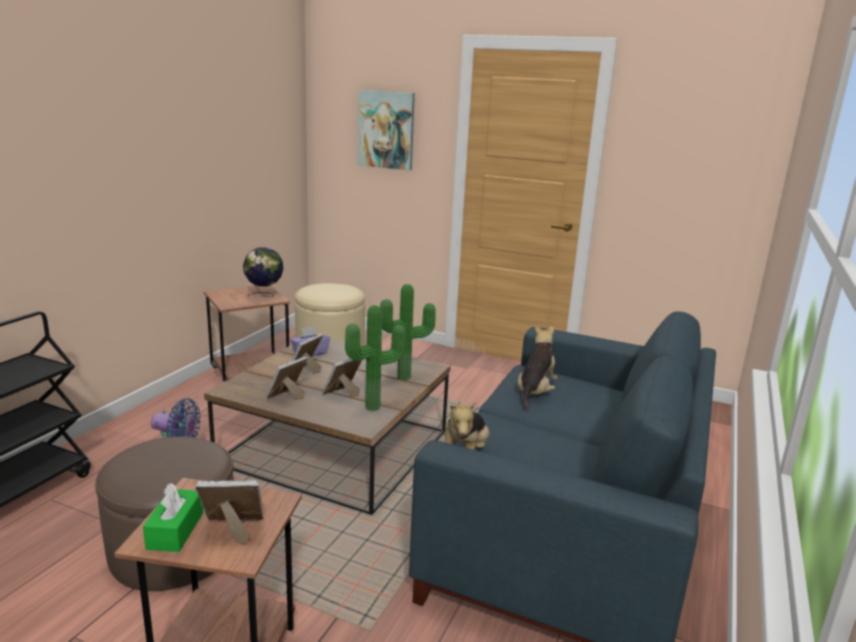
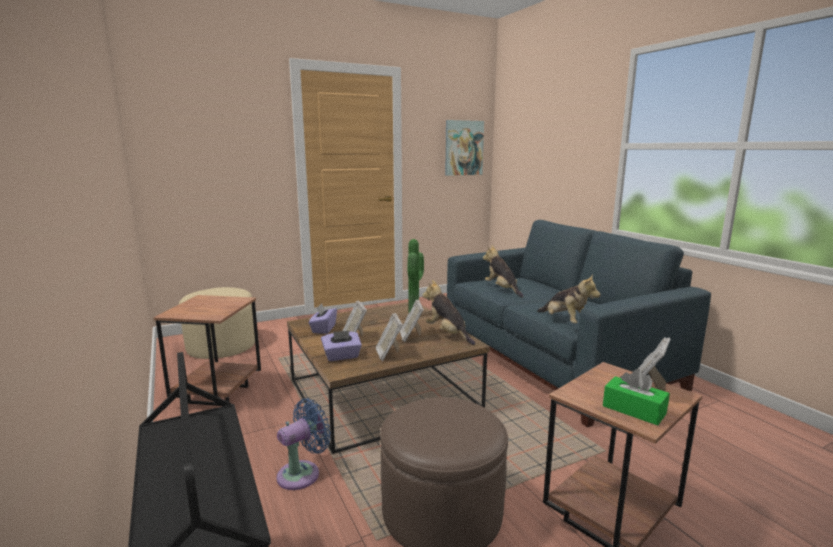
camera: 50 degrees left, 5 degrees down
(258, 380) = (342, 356): none -> purple tissue box
(264, 296) = (224, 301): globe -> none
(374, 408) = (447, 334): potted plant -> plush toy
(386, 130) = (226, 139): picture -> picture (463, 148)

